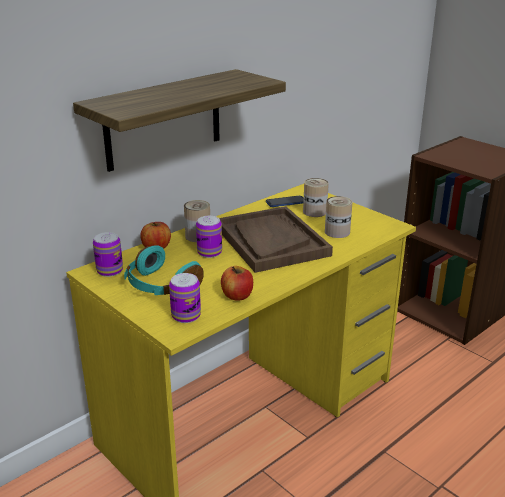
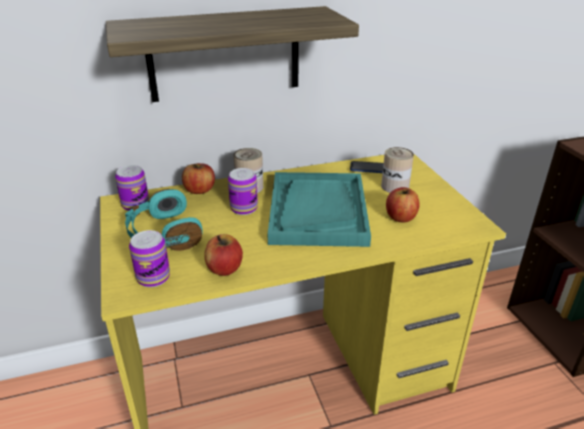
camera: 25 degrees right, 5 degrees up
(271, 241) = (317, 210): brown tray -> turquoise tray
(337, 232) = (400, 217): can -> apple

